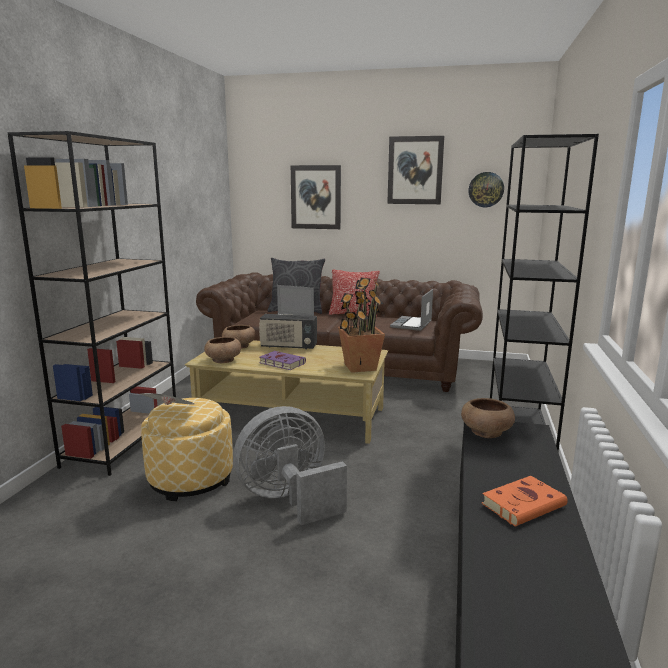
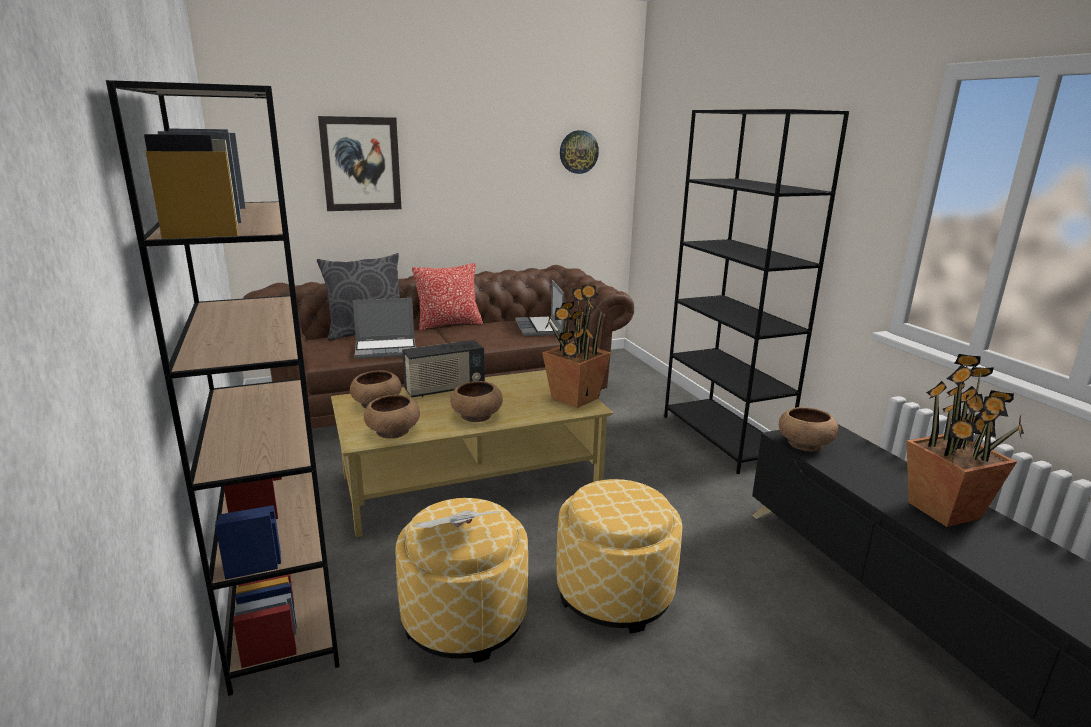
camera: 35 degrees left, 5 degrees up
(281, 363) = (476, 416): purple book -> brown bowl
(289, 499) = (614, 593): grey fan -> ottoman
(415, 170) = (496, 127): picture -> none
(524, 504) = (945, 511): orange book -> potted plant

